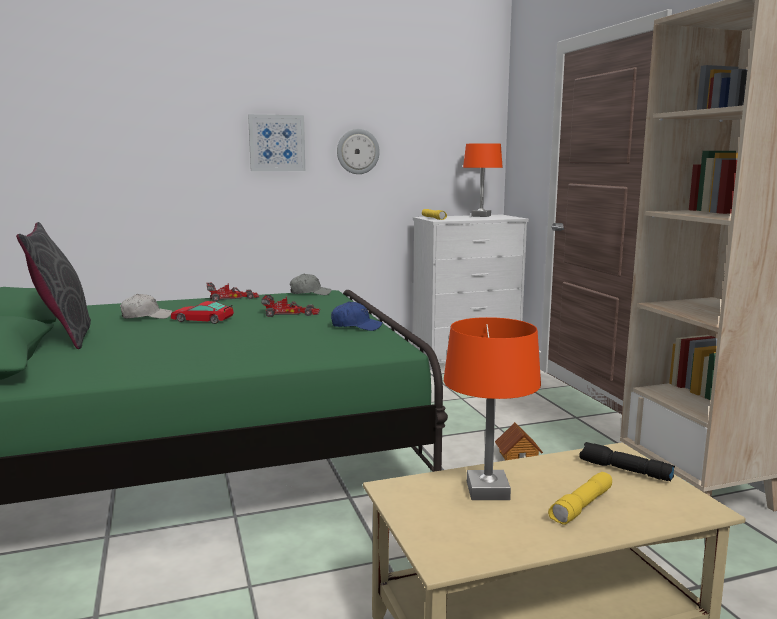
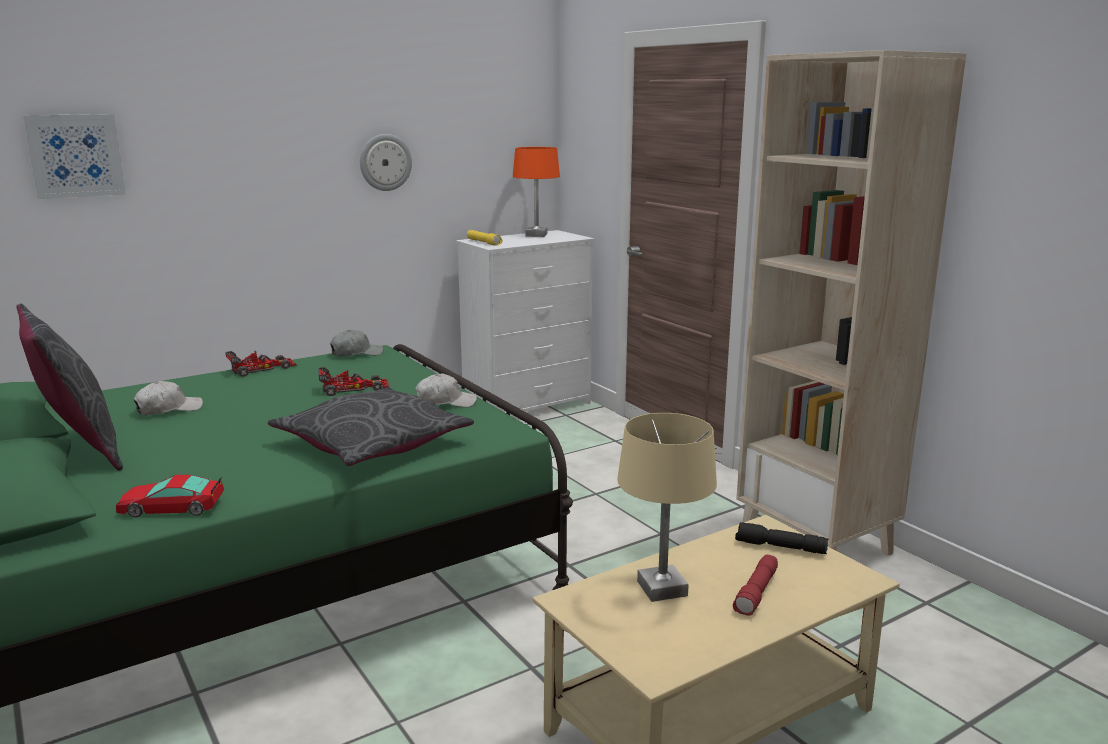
camera: 15 degrees left, 5 degrees up
(203, 320) = (249, 408): toy car -> toy car (172, 507)
(276, 348) = (372, 443): none -> grey pillow
(277, 143) = (283, 156): picture -> picture (75, 156)
(356, 326) = (445, 402): blue cap -> white cap
(488, 491) = (662, 589): orange table lamp -> beige table lamp
(518, 456) = (628, 526): toy house -> none
(582, 507) = (757, 593): yellow flashlight -> red flashlight

